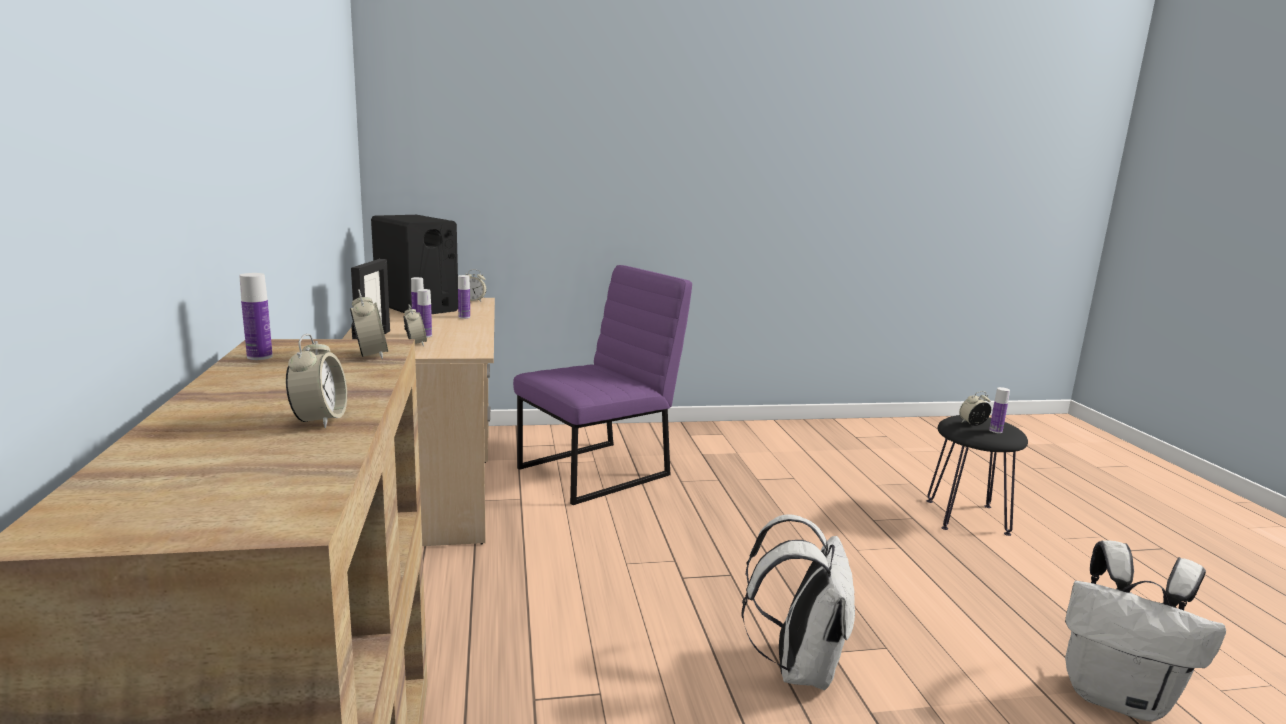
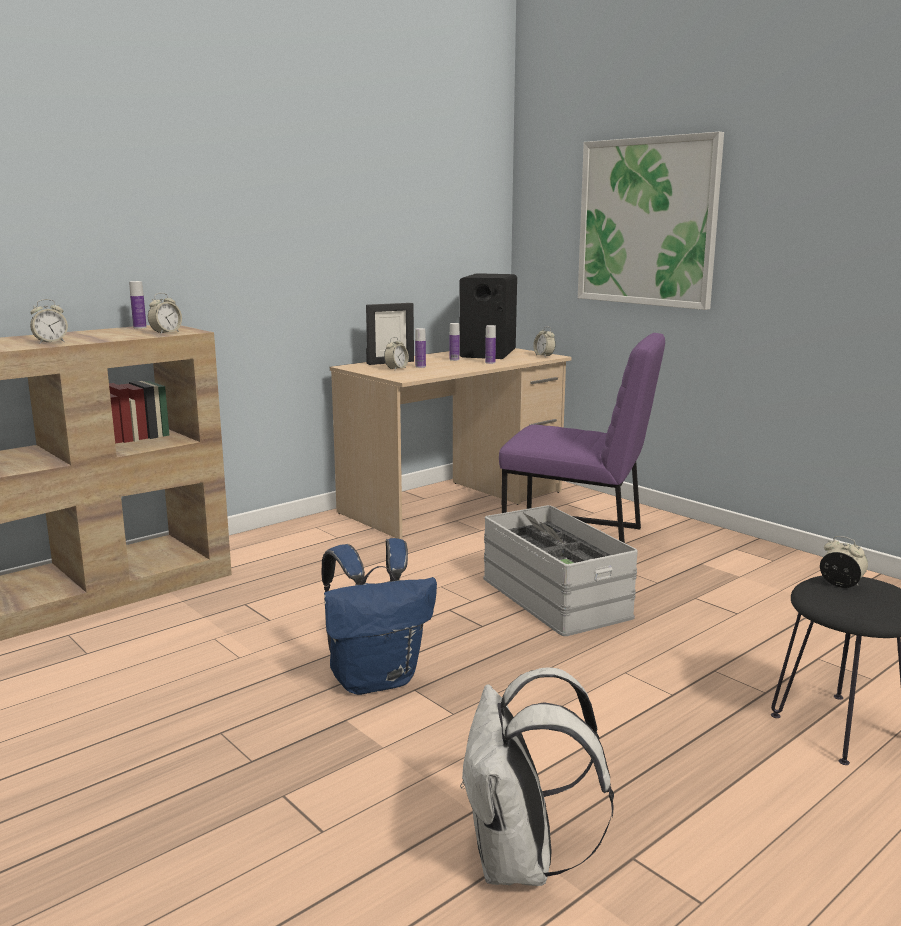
camera: 60 degrees right, 0 degrees up
(554, 160) = (647, 222): none -> picture
(704, 524) = (553, 597): none -> grey storage box
(798, 667) = (376, 679): white backpack -> blue backpack
(995, 431) = (844, 598): bottle -> none

